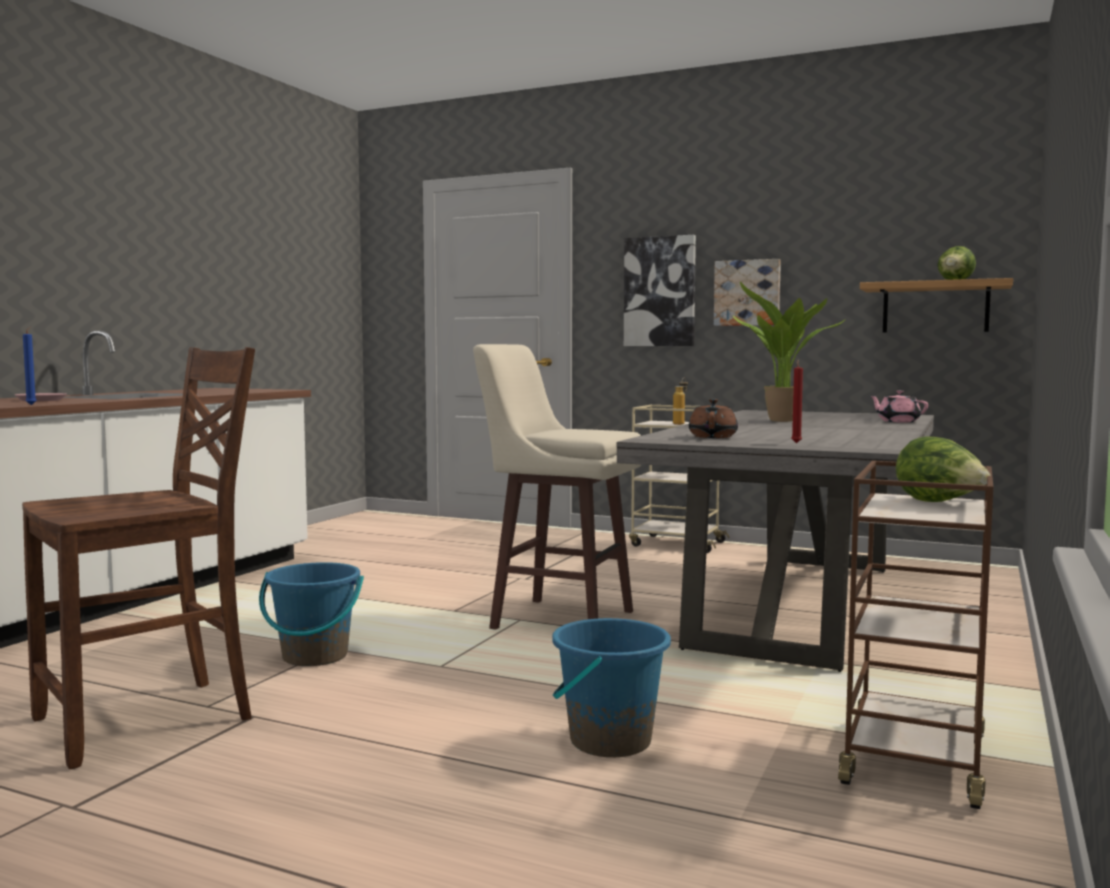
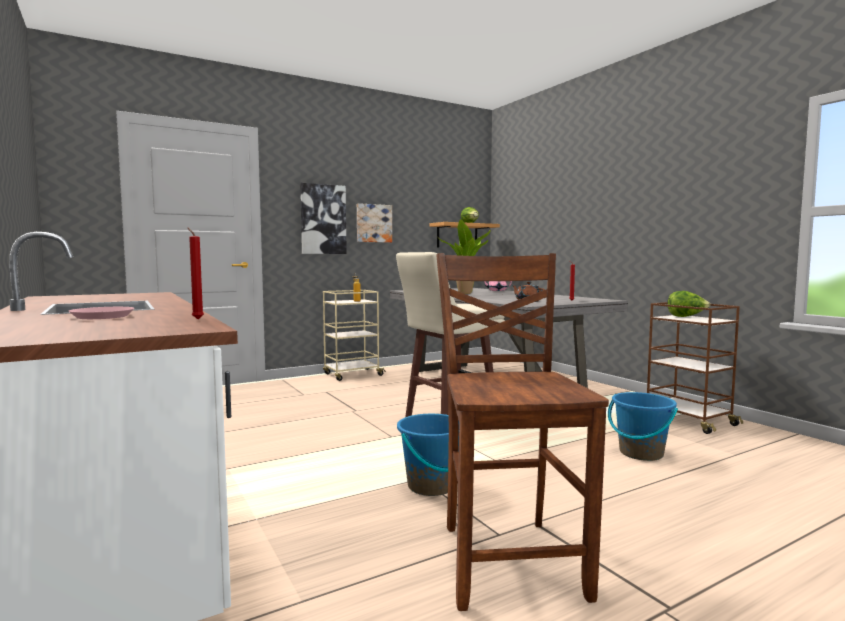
camera: 55 degrees left, 0 degrees up
(32, 405) = (196, 319): blue candle -> red candle

